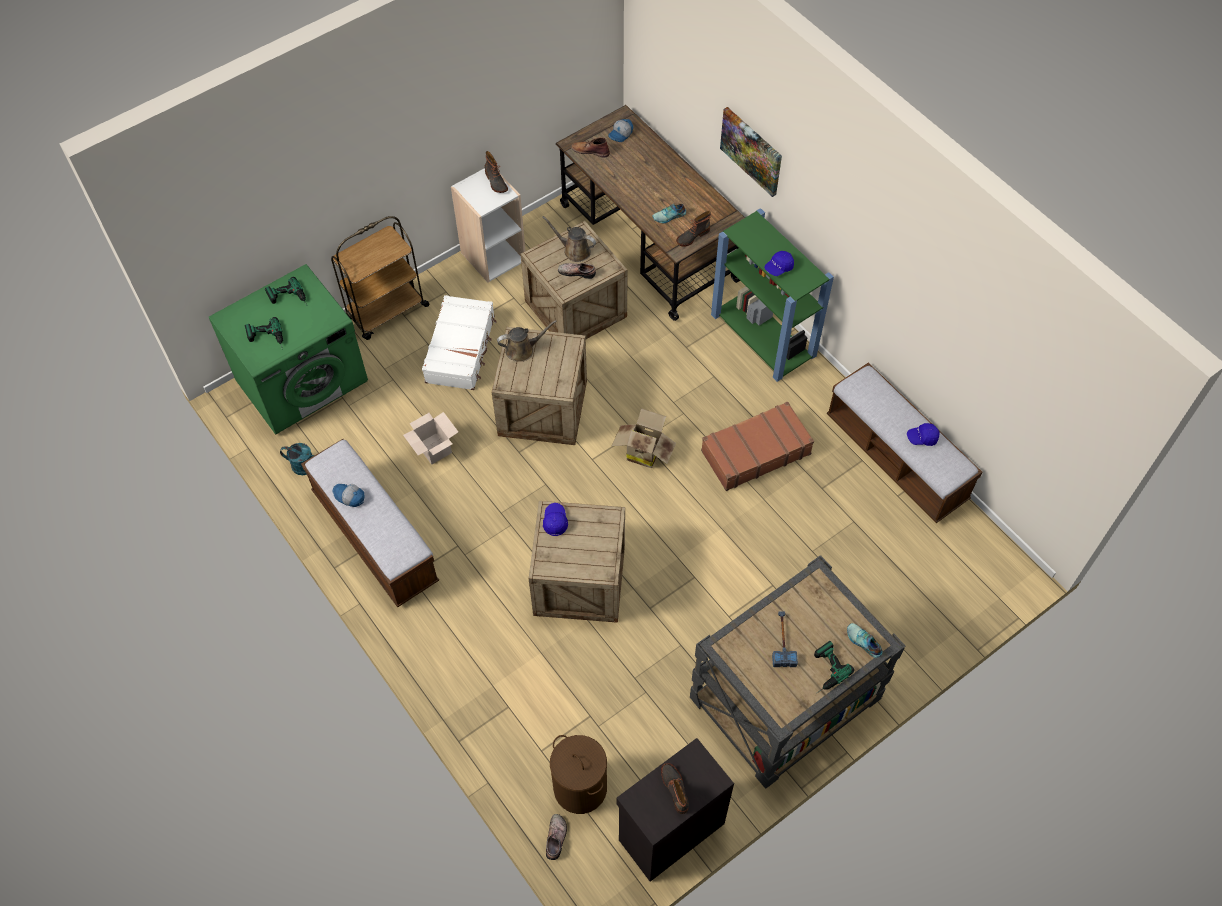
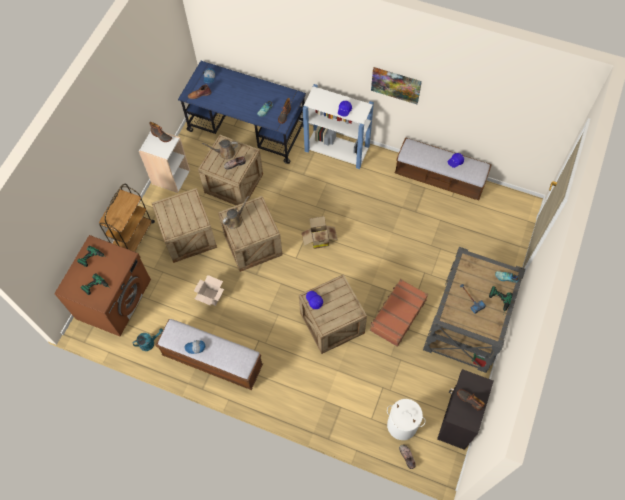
camera: 30 degrees left, 5 degrees up
(305, 384) = (116, 300): green washing machine -> brown washing machine
(461, 349) = (188, 236): white suitcase -> crate
(580, 787) = (401, 425): brown laundry basket -> white laundry basket
(648, 242) = (247, 128): brown desk -> blue desk
(751, 151) = (299, 55): picture -> picture (396, 84)
(755, 452) = (372, 210): brown suitcase -> brown suitcase (397, 315)
(763, 336) = (337, 149): green bookcase -> white bookcase

